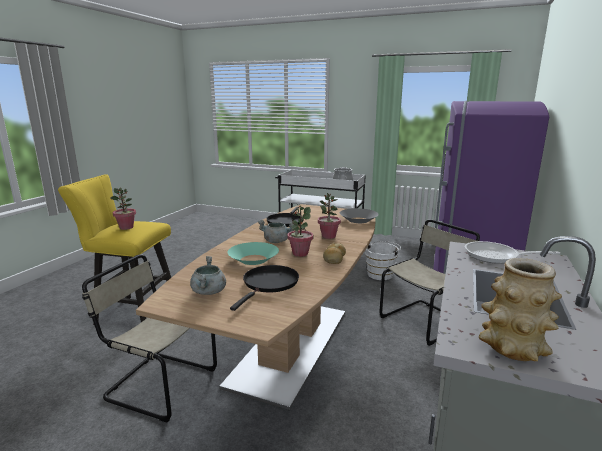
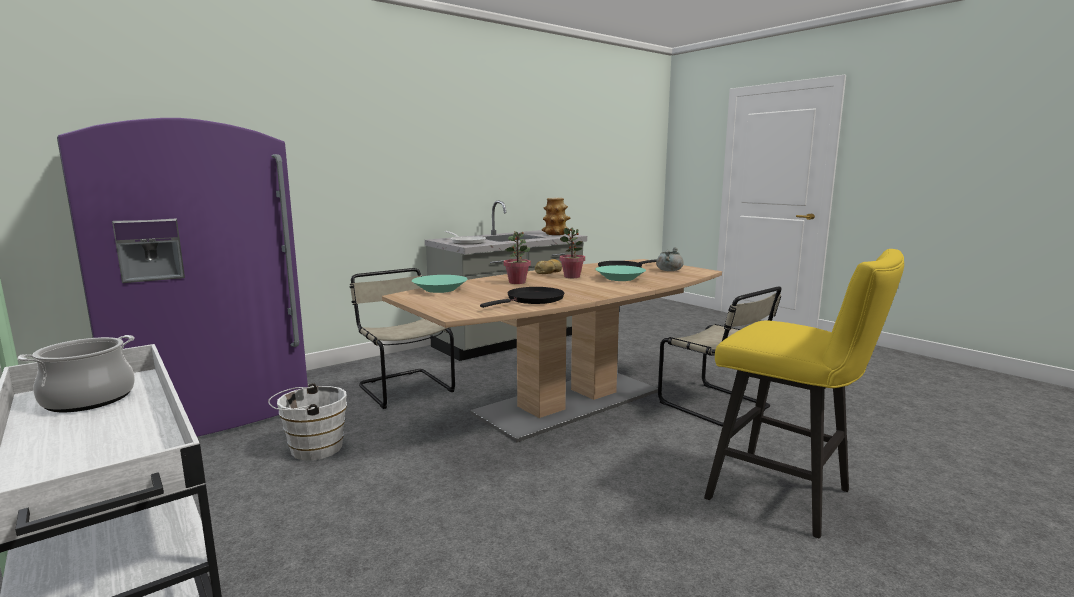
camera: 150 degrees left, 5 degrees down
(126, 227) = (788, 325): potted plant -> none
(277, 241) = (579, 285): grey cooking pot -> none
(358, 220) = (440, 289): grey bowl -> turquoise bowl
(425, 320) = (404, 388): beige chair -> beige chair turned 60 degrees clockwise

